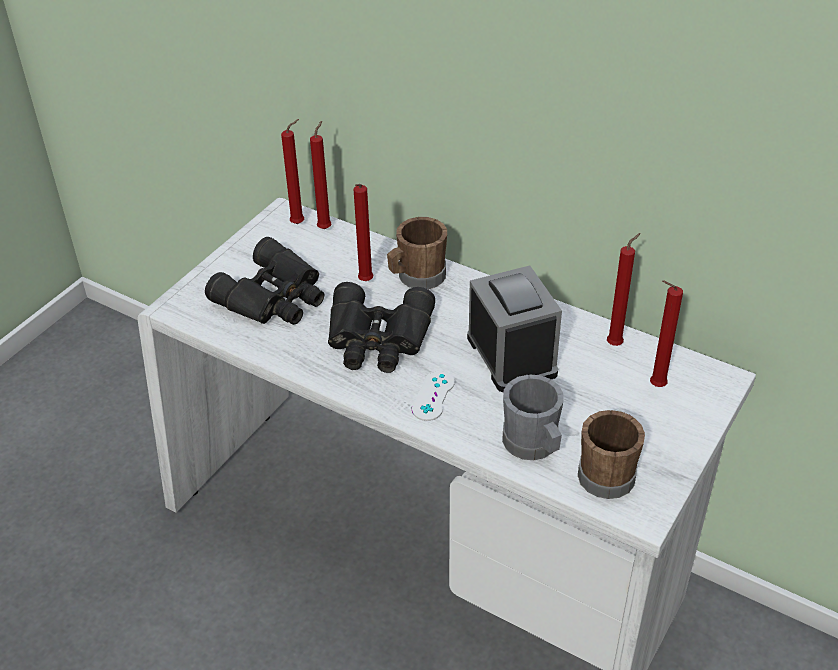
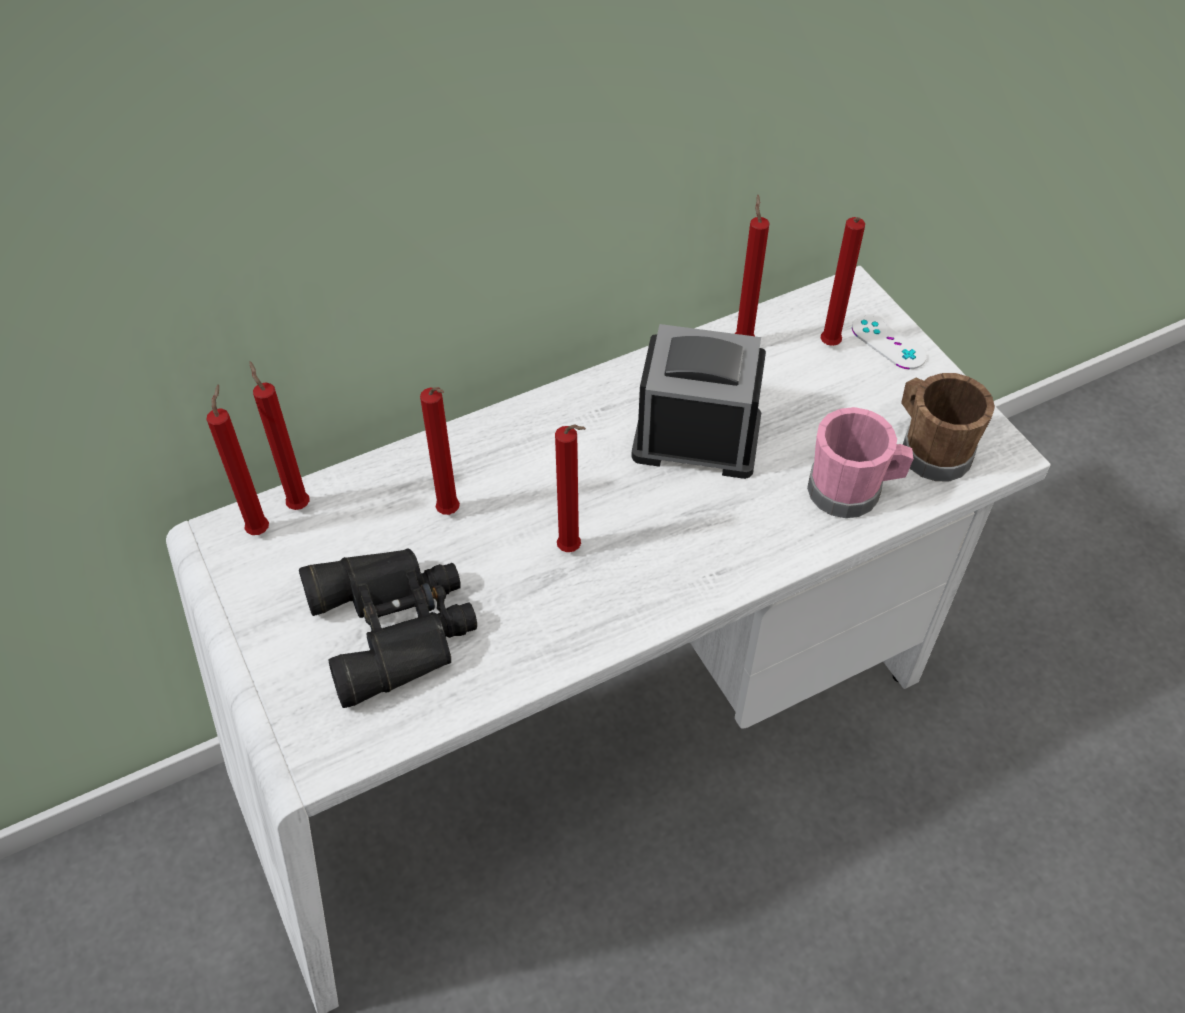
camera: 60 degrees left, 10 degrees up
(378, 339) = (572, 550): black binoculars -> red candle
(417, 277) = (486, 456): brown mug -> none
(433, 396) = (713, 543): white game controller -> white game controller (888, 342)
(533, 445) = (852, 491): grey mug -> pink mug

